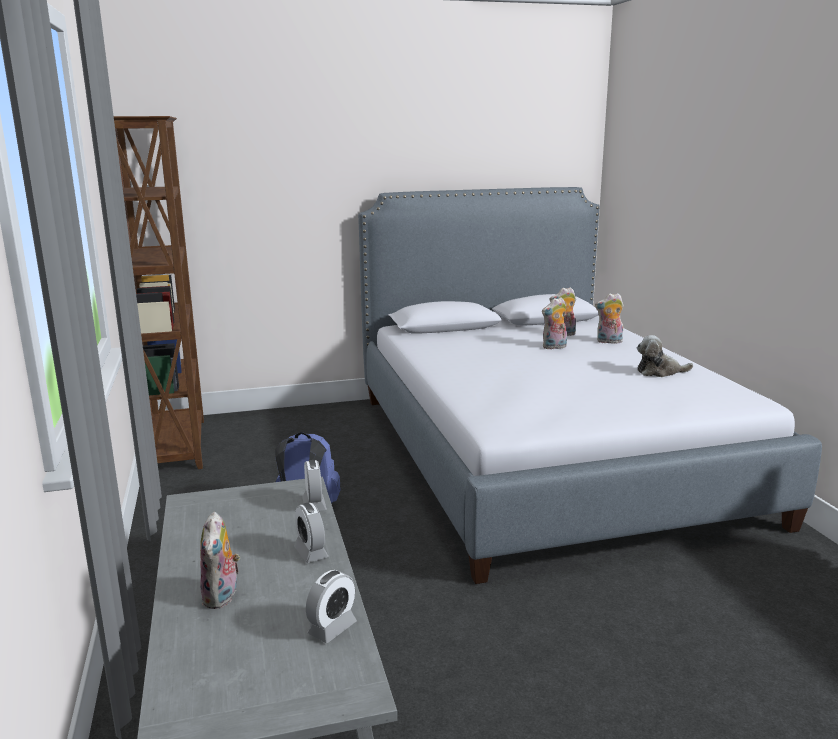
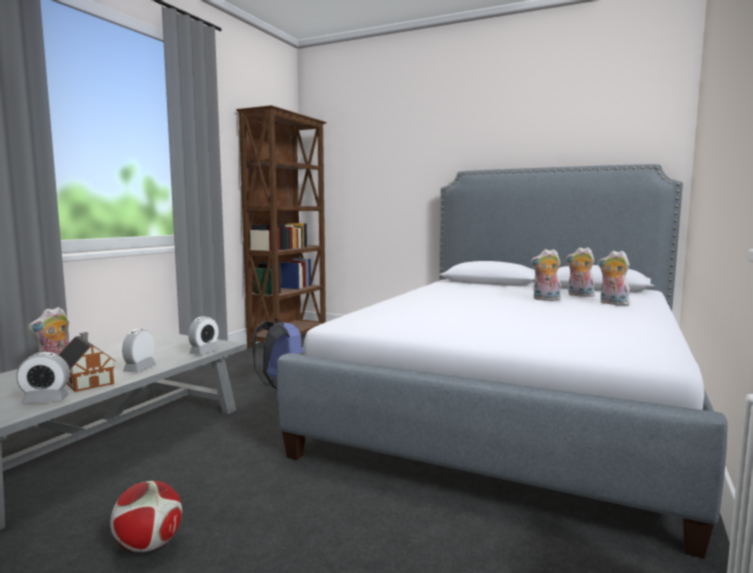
camera: 40 degrees right, 10 degrees down
(300, 589) = (87, 380): none -> toy house
(531, 708) = (149, 546): none -> football
(659, 372) = (603, 323): plush toy -> none

